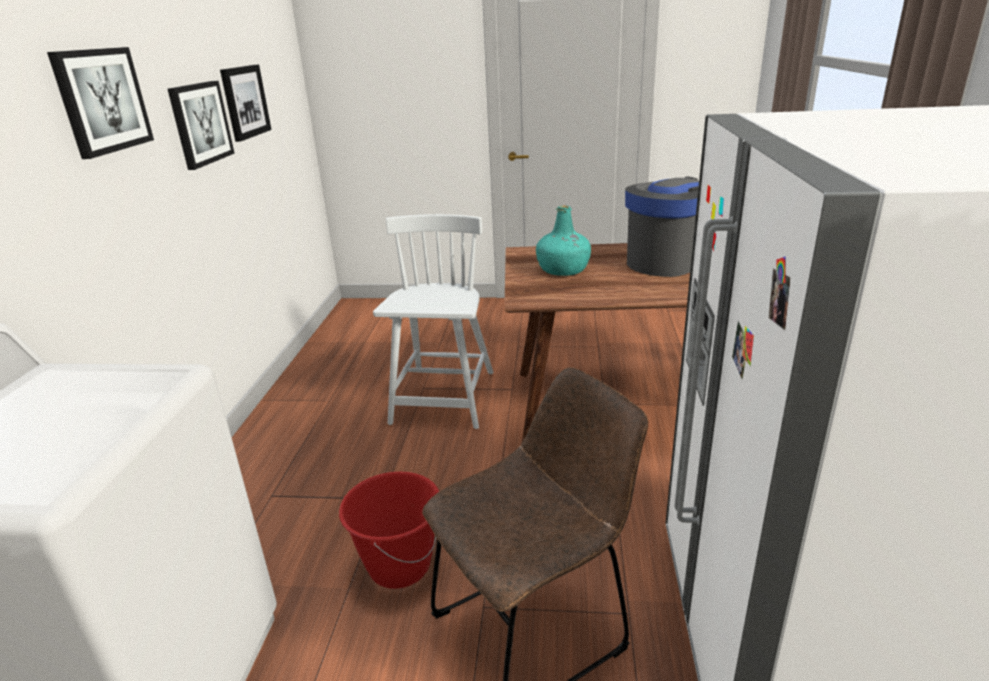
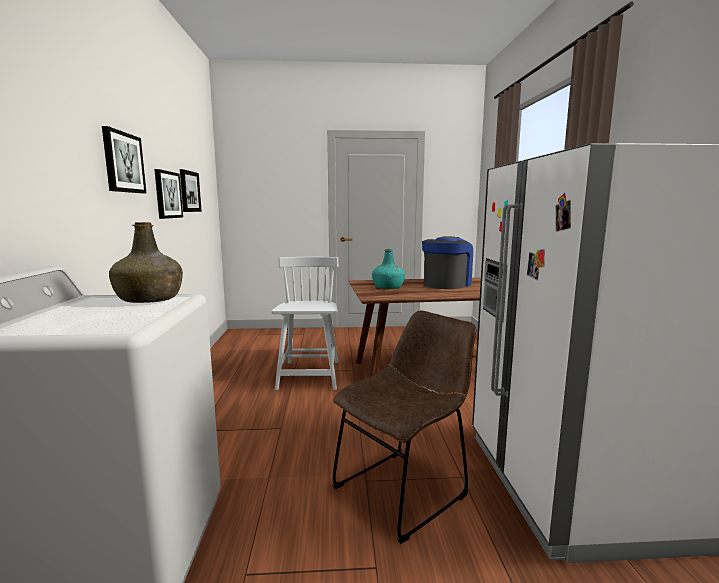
camera: 10 degrees left, 15 degrees down
(123, 383) = (150, 299): none -> green bottle
(399, 566) = (301, 463): red bucket -> none

